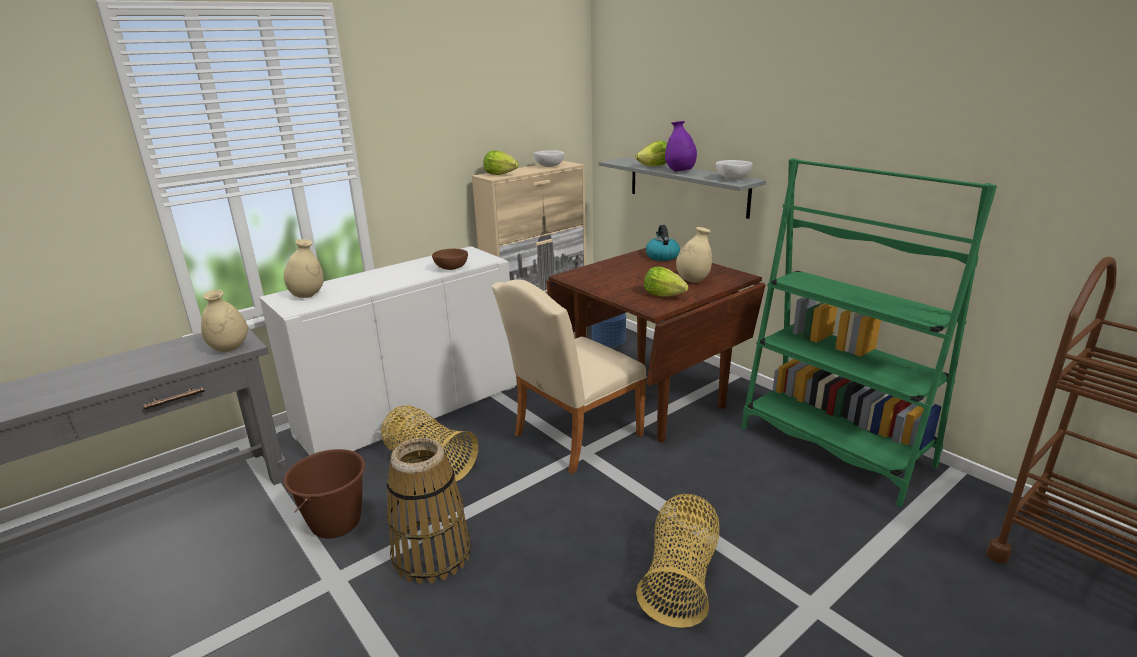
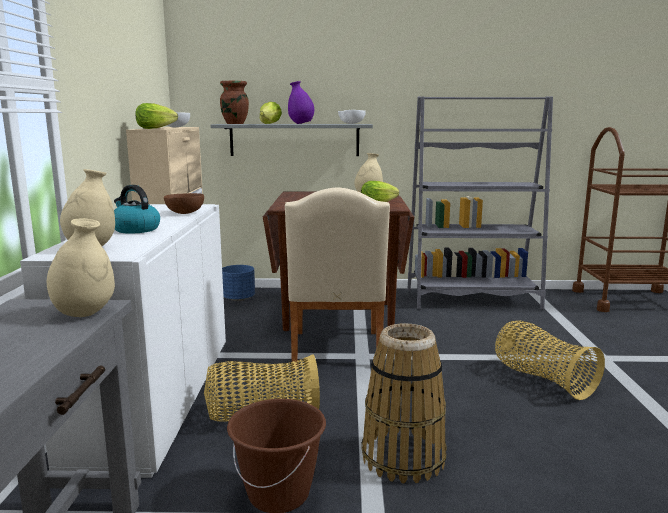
camera: 50 degrees left, 10 degrees down
(626, 162) = (235, 123): none -> brown vase
(662, 256) = (309, 193): kettle -> kettle (135, 229)
(834, 447) = (472, 299): green bookcase -> grey bookcase

